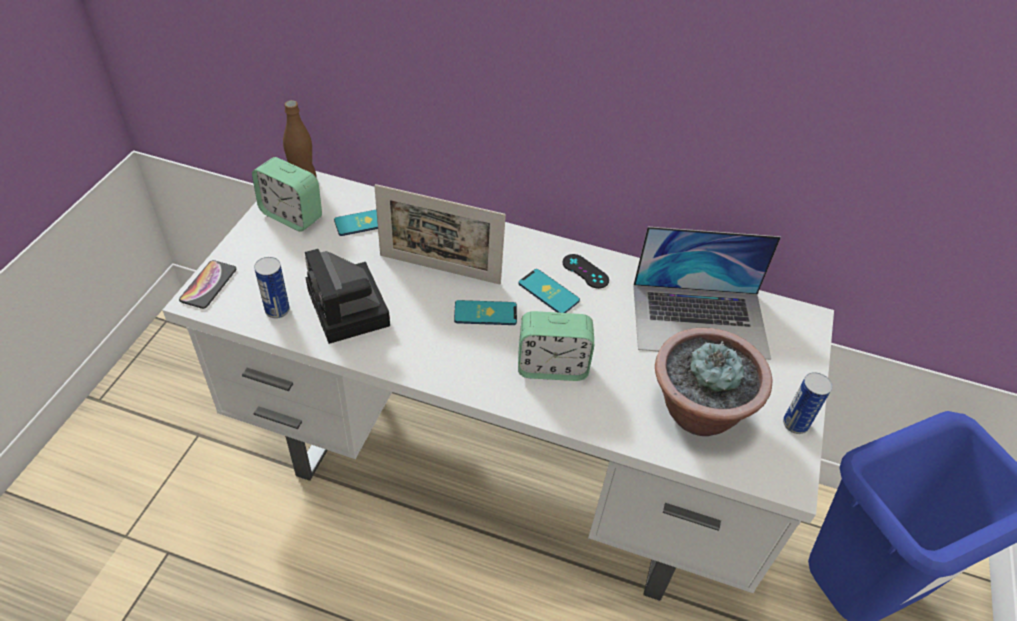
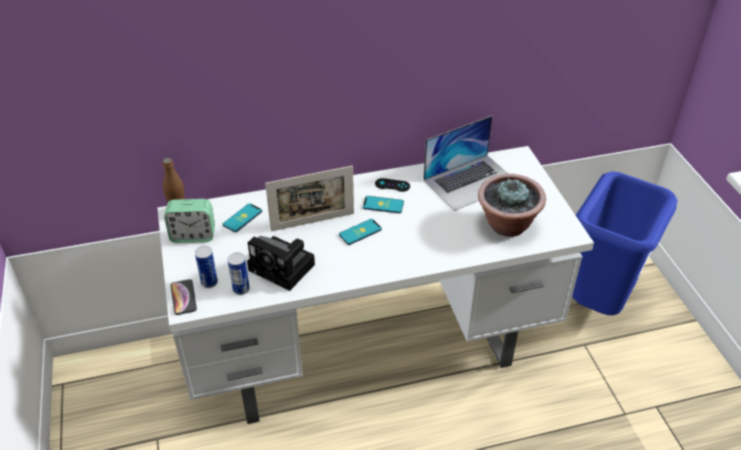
camera: 30 degrees left, 5 degrees down
(552, 367) = (419, 240): alarm clock -> none
(795, 424) = (554, 208): can -> can (209, 282)

